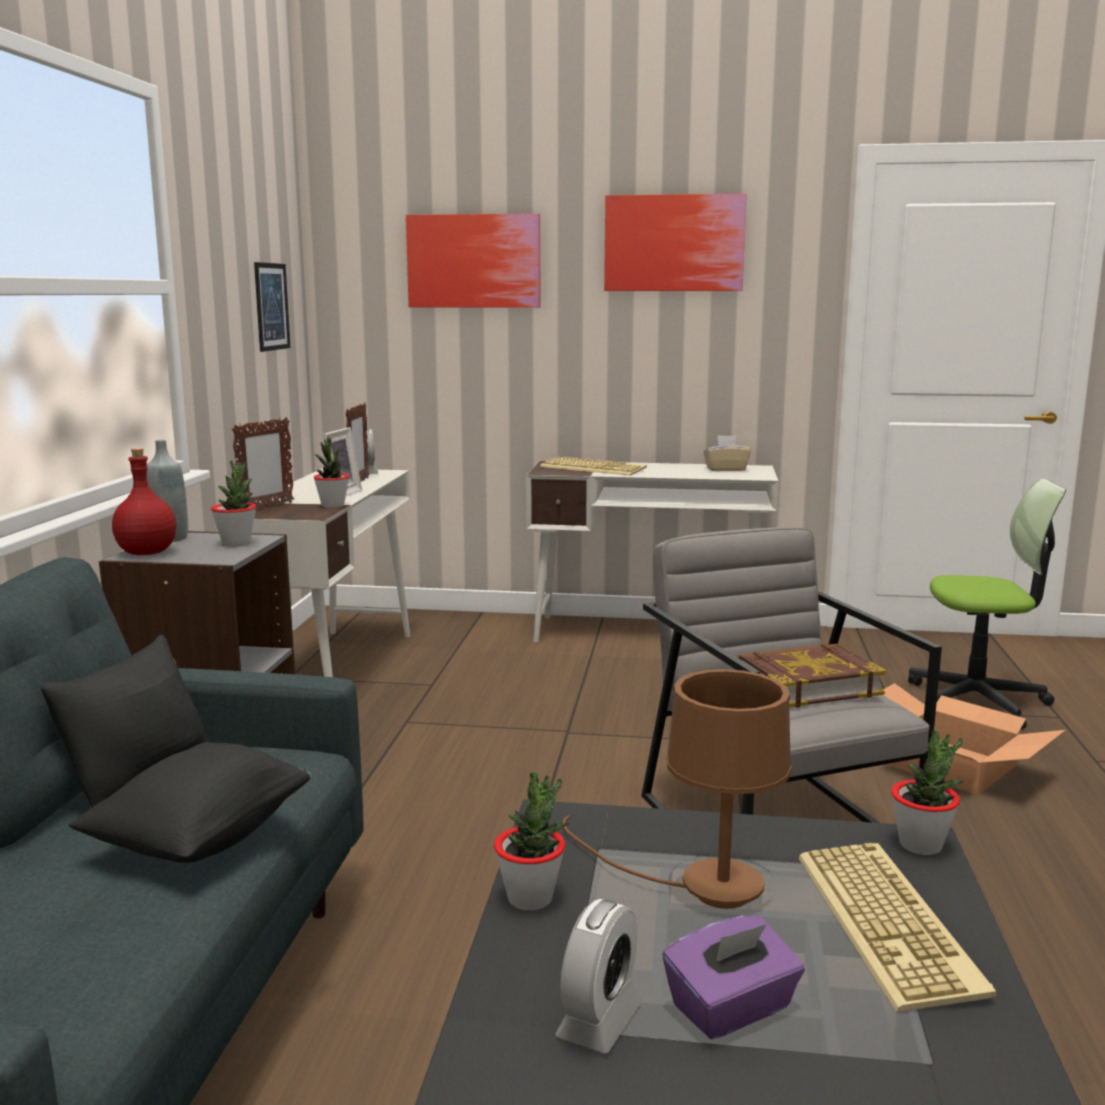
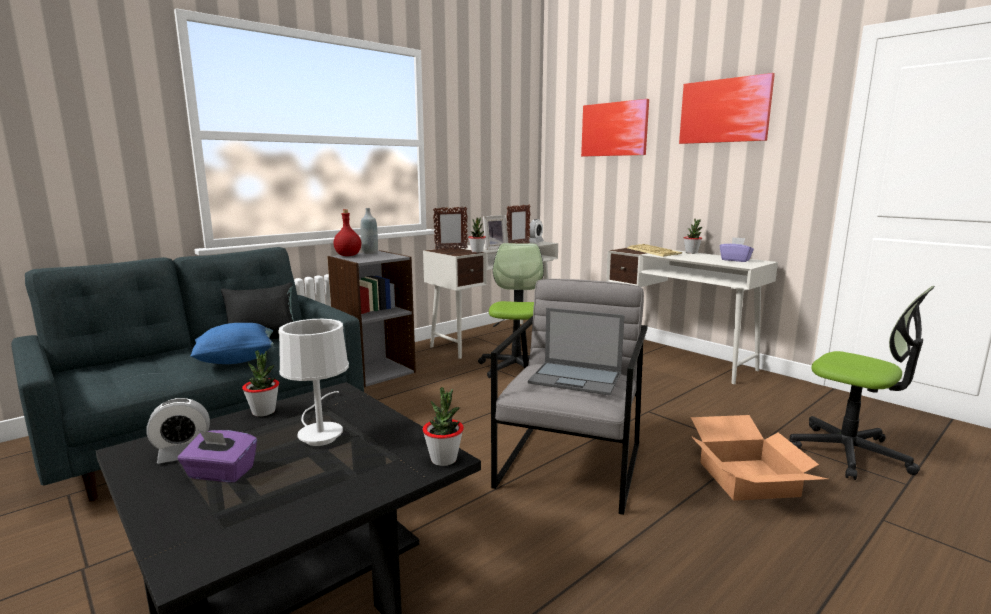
camera: 40 degrees right, 0 degrees up
(201, 840) = (236, 360): black pillow -> blue pillow
(236, 543) = (384, 257): potted plant -> potted plant (691, 252)
(271, 306) = (506, 155): picture -> none
(458, 711) = (516, 368): none -> office chair
(698, 886) = (319, 433): brown table lamp -> white table lamp
(726, 469) = (735, 260): beige tissue box -> purple tissue box
(807, 685) = (576, 378): book -> laptop
(891, 924) = (345, 479): keyboard -> none

